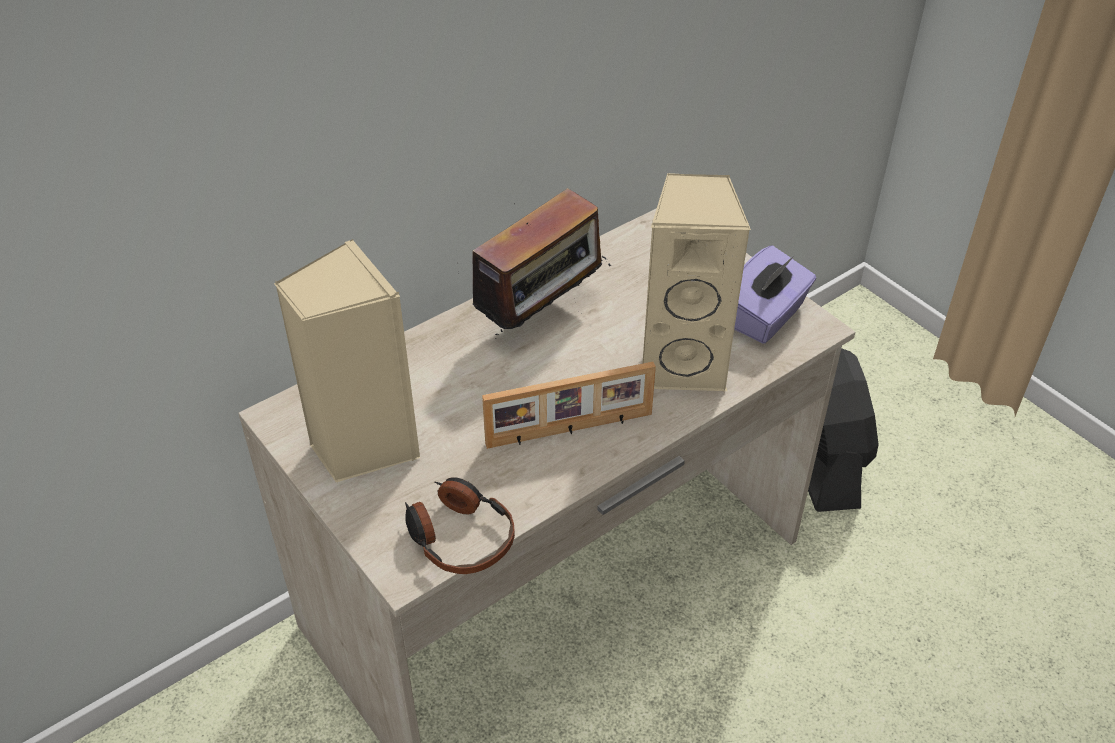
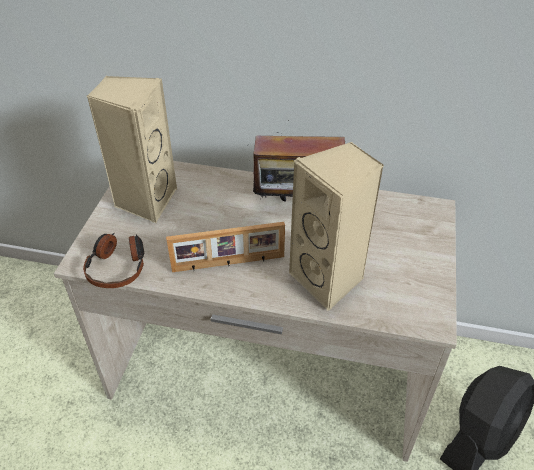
camera: 50 degrees right, 0 degrees up
(570, 430) = (228, 264): picture frame -> picture frame turned 45 degrees counterclockwise
(764, 317) = (412, 293): purple tissue box -> none

